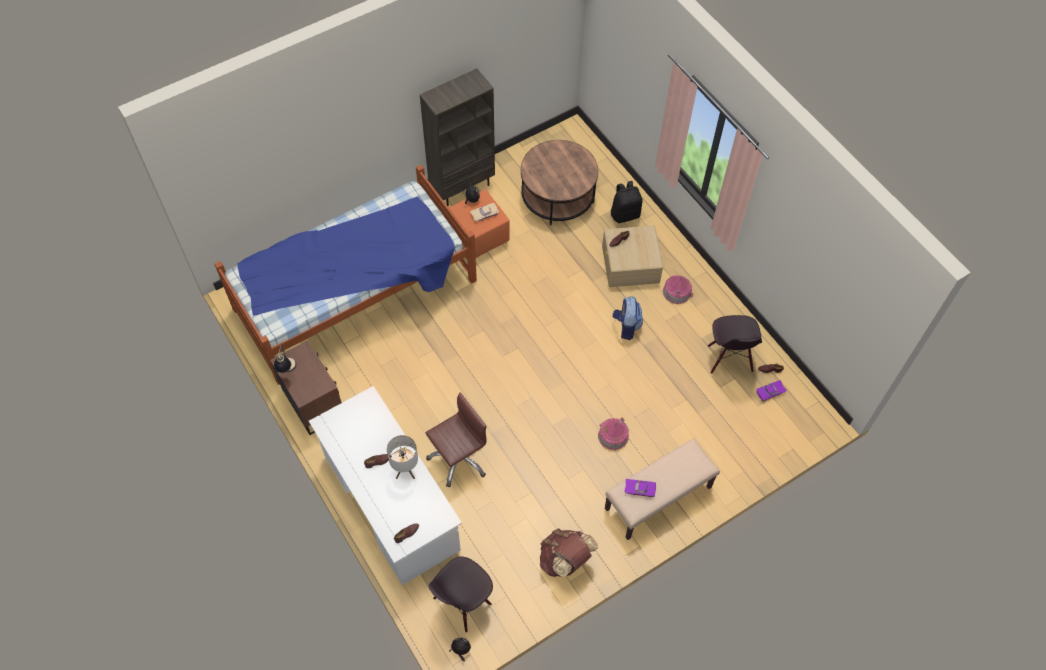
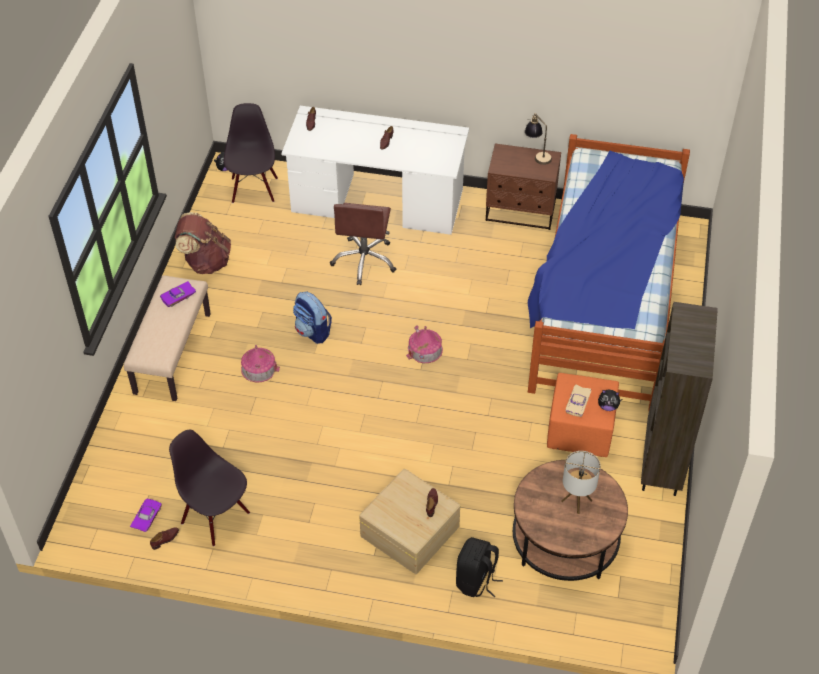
camera: 135 degrees right, 10 degrees down
(406, 470) = (360, 151): table lamp -> table lamp (576, 501)
(626, 326) = (346, 466): backpack -> backpack (313, 331)
(676, 291) = (333, 541): toy house -> toy house (425, 349)

